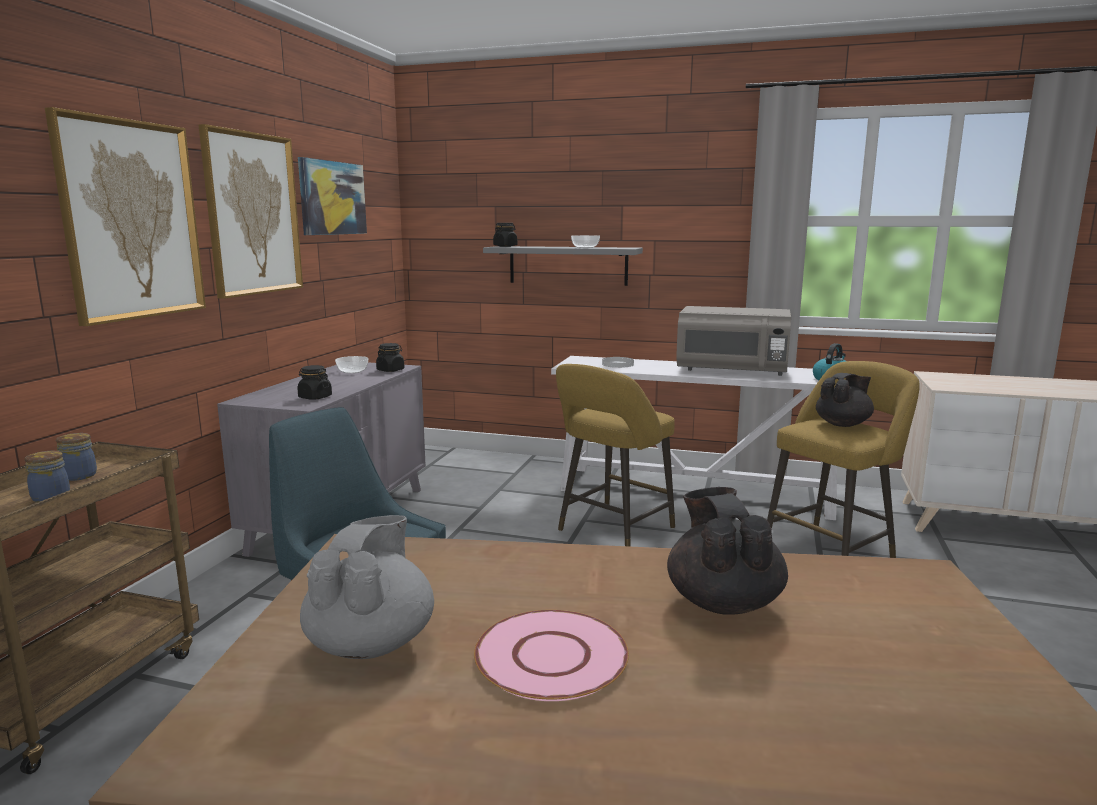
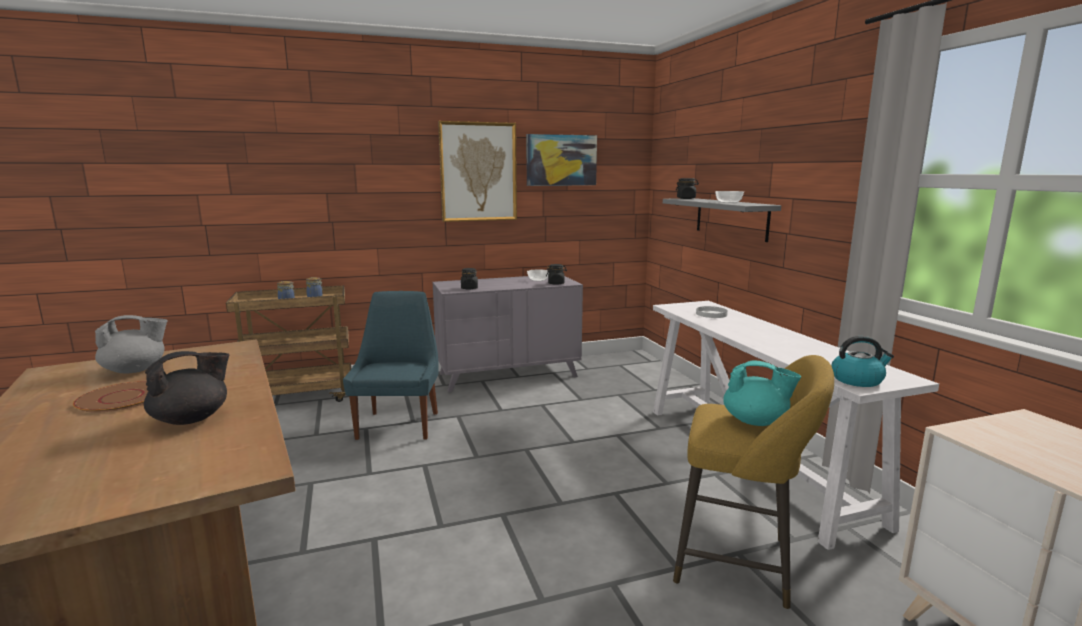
camera: 55 degrees right, 0 degrees up
(131, 220) = (384, 176): picture -> none
(552, 657) = (121, 398): pink plate -> brown plate
(612, 531) = (614, 450): yellow stool -> none
(732, 371) = (784, 344): grey microwave -> none
(843, 424) = (756, 421): black teapot -> turquoise teapot

